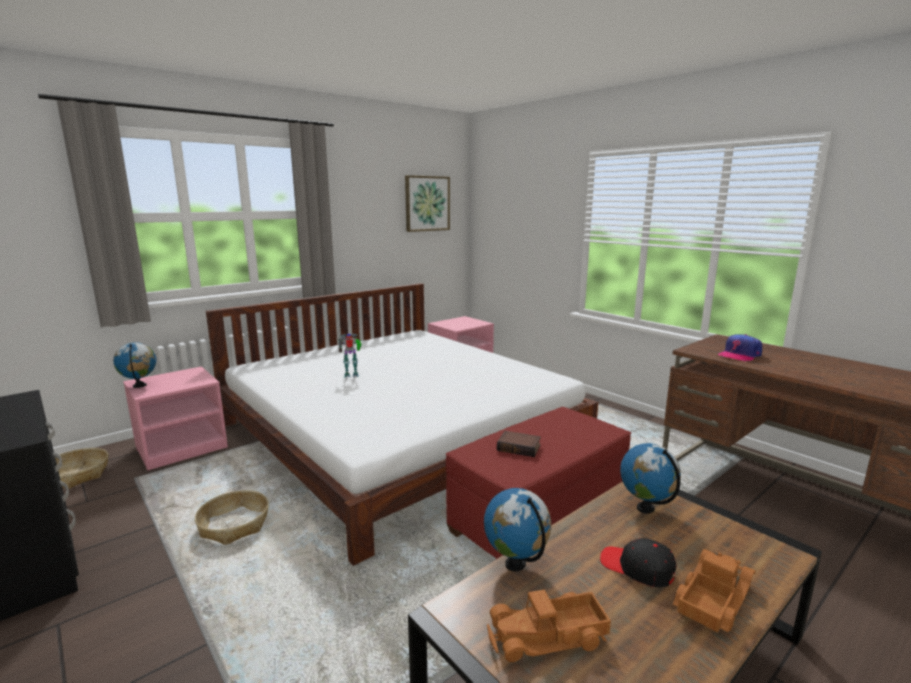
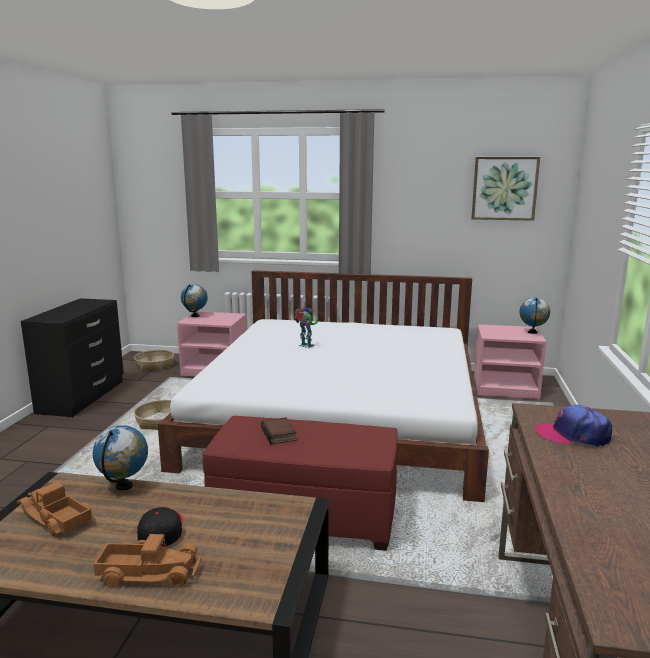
camera: 50 degrees right, 0 degrees up
(645, 508) = (260, 516): globe -> globe (532, 332)

